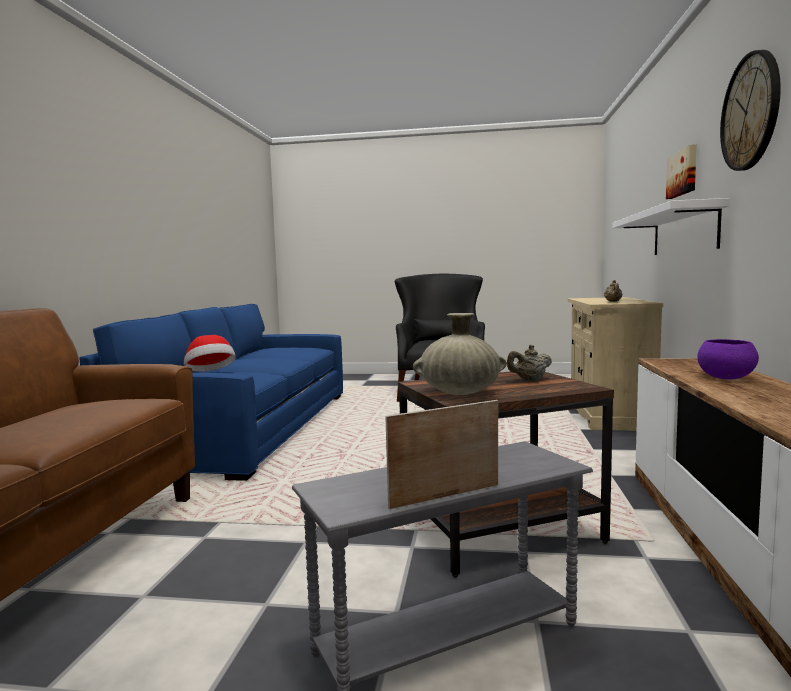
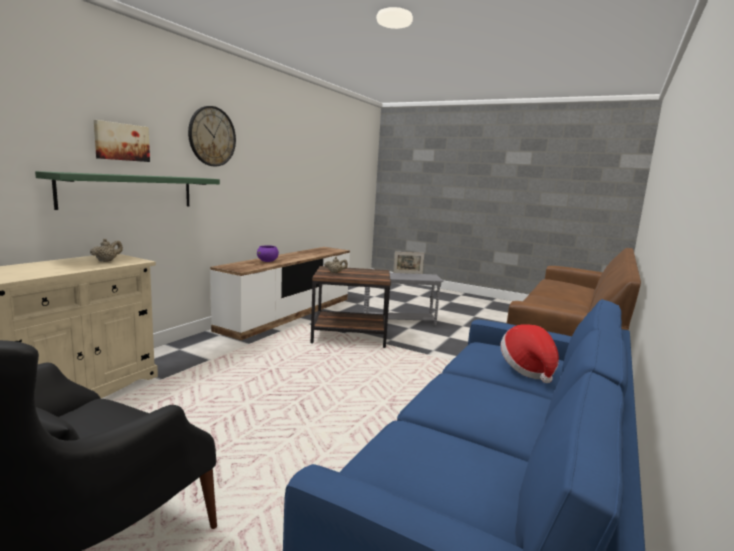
camera: 160 degrees left, 5 degrees up
(459, 392) = (375, 273): beige vase -> none
(683, 231) = (129, 191): white shelf -> green shelf

